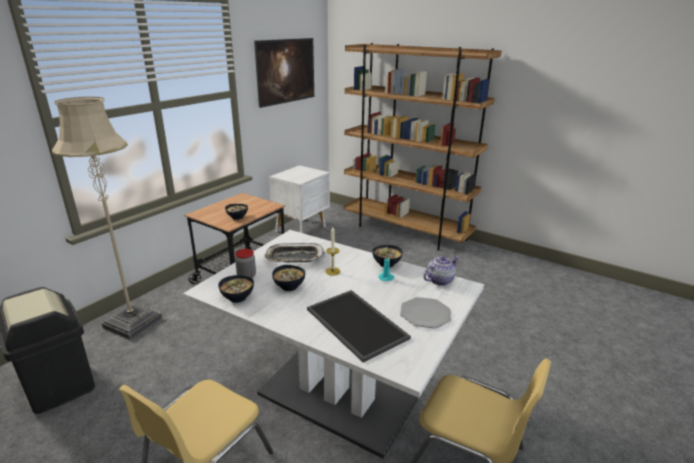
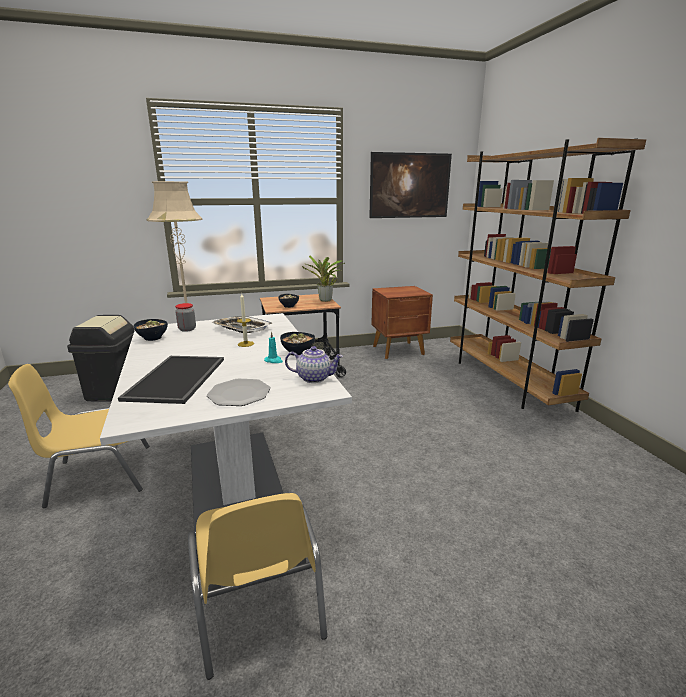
camera: 40 degrees right, 5 degrees down
(259, 202) = (325, 301): none -> potted plant
(289, 287) = (194, 343): bowl -> none
(302, 229) = (399, 350): white nightstand -> brown nightstand

